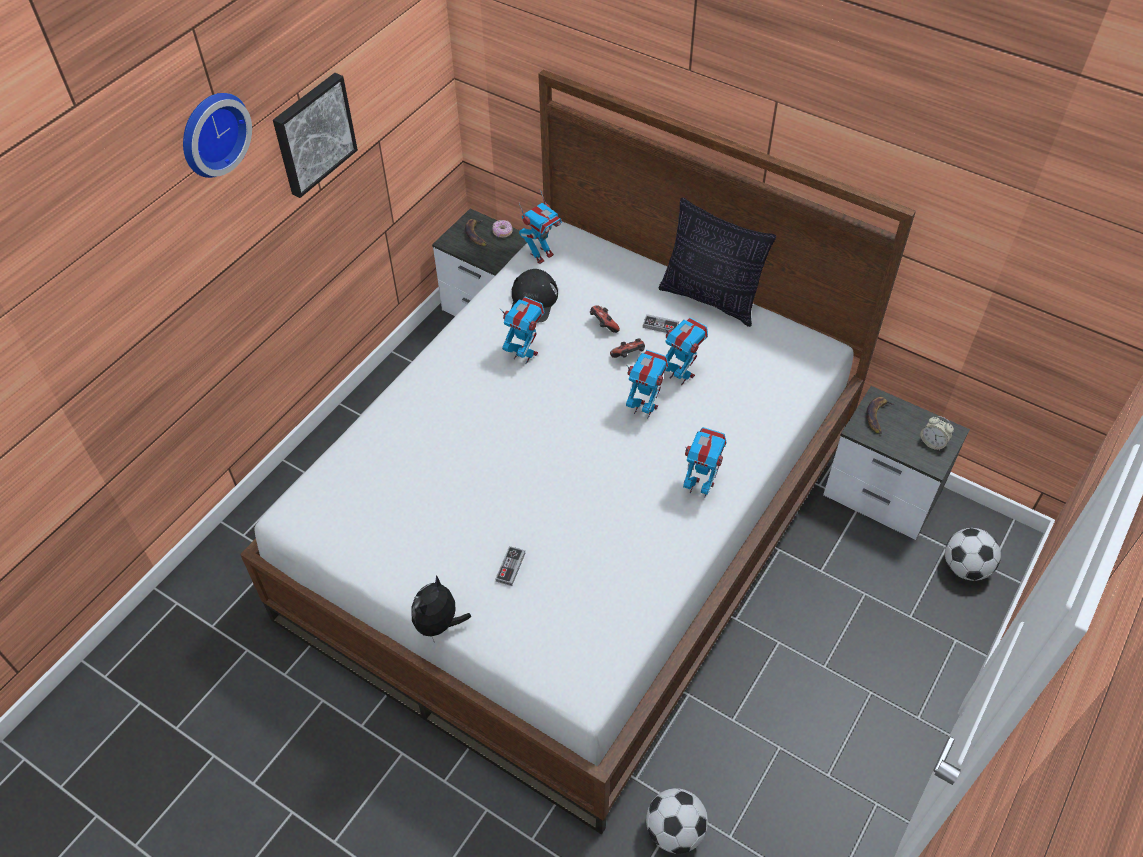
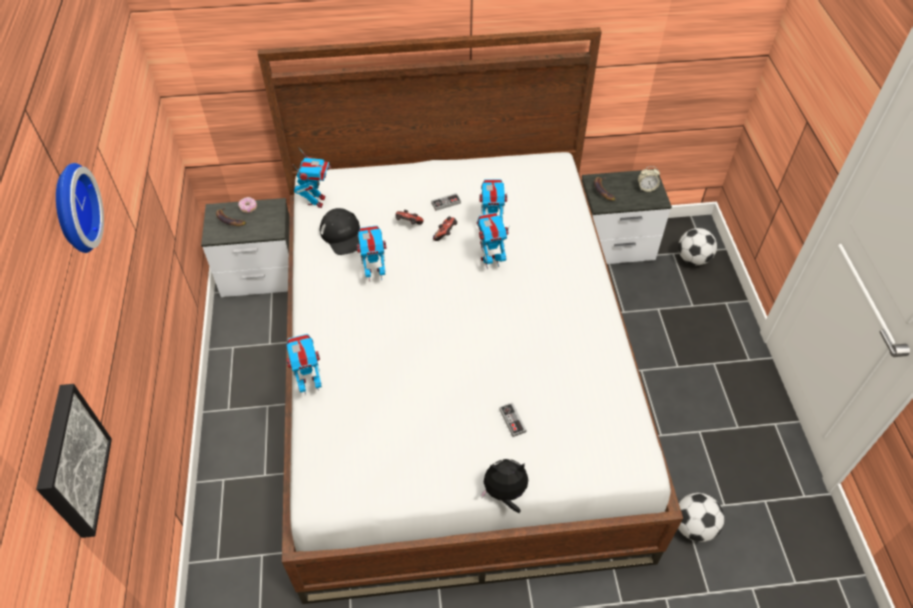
camera: 40 degrees left, 0 degrees up
(313, 134) = (119, 180): picture -> picture (70, 462)
(439, 624) = (504, 493): plush toy -> plush toy turned 105 degrees clockwise
(700, 487) = (574, 289): toy robot -> toy robot (310, 384)
(710, 299) = (459, 168): pillow -> none

